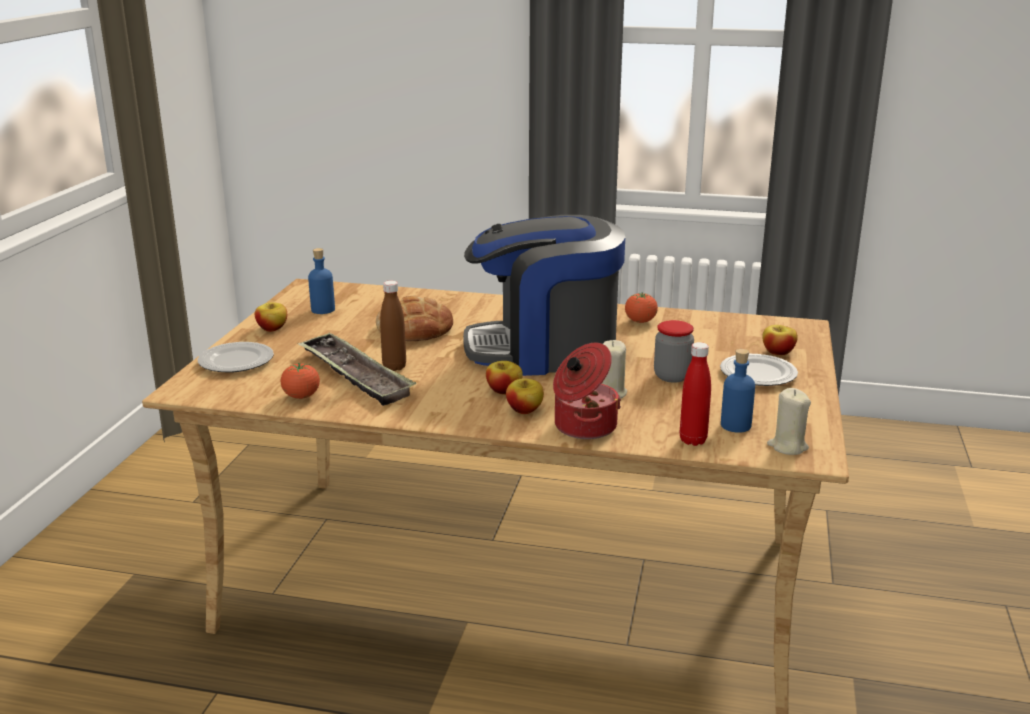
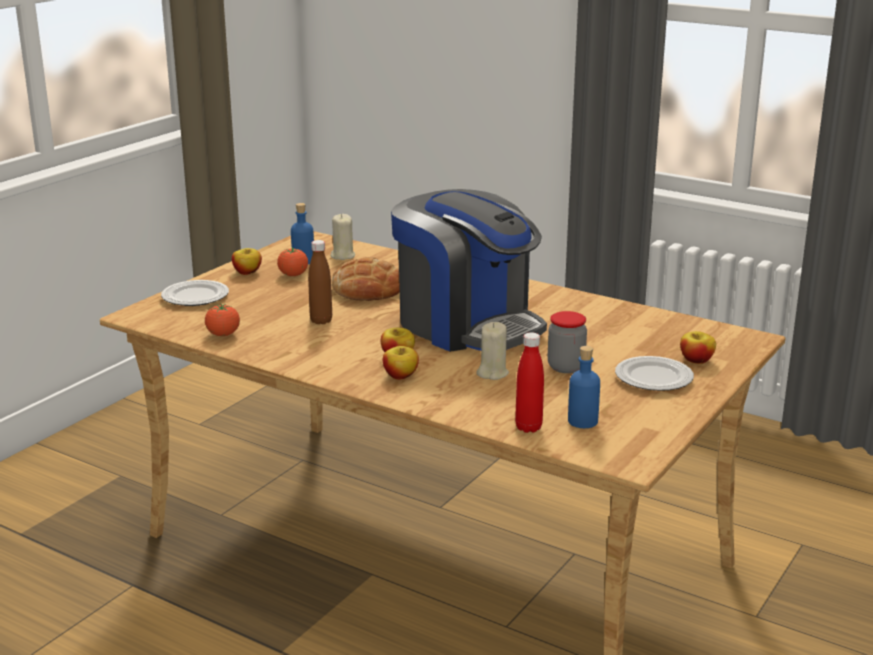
camera: 20 degrees right, 0 degrees up
(355, 375) = (282, 323): tray -> none
(544, 350) = (467, 325): coffee machine -> coffee machine turned 150 degrees counterclockwise
(583, 426) = (439, 398): cooking pot -> none
(640, 321) = (586, 311): tomato -> tomato (293, 275)
(787, 446) = (614, 448): beige candle -> beige candle (342, 256)

